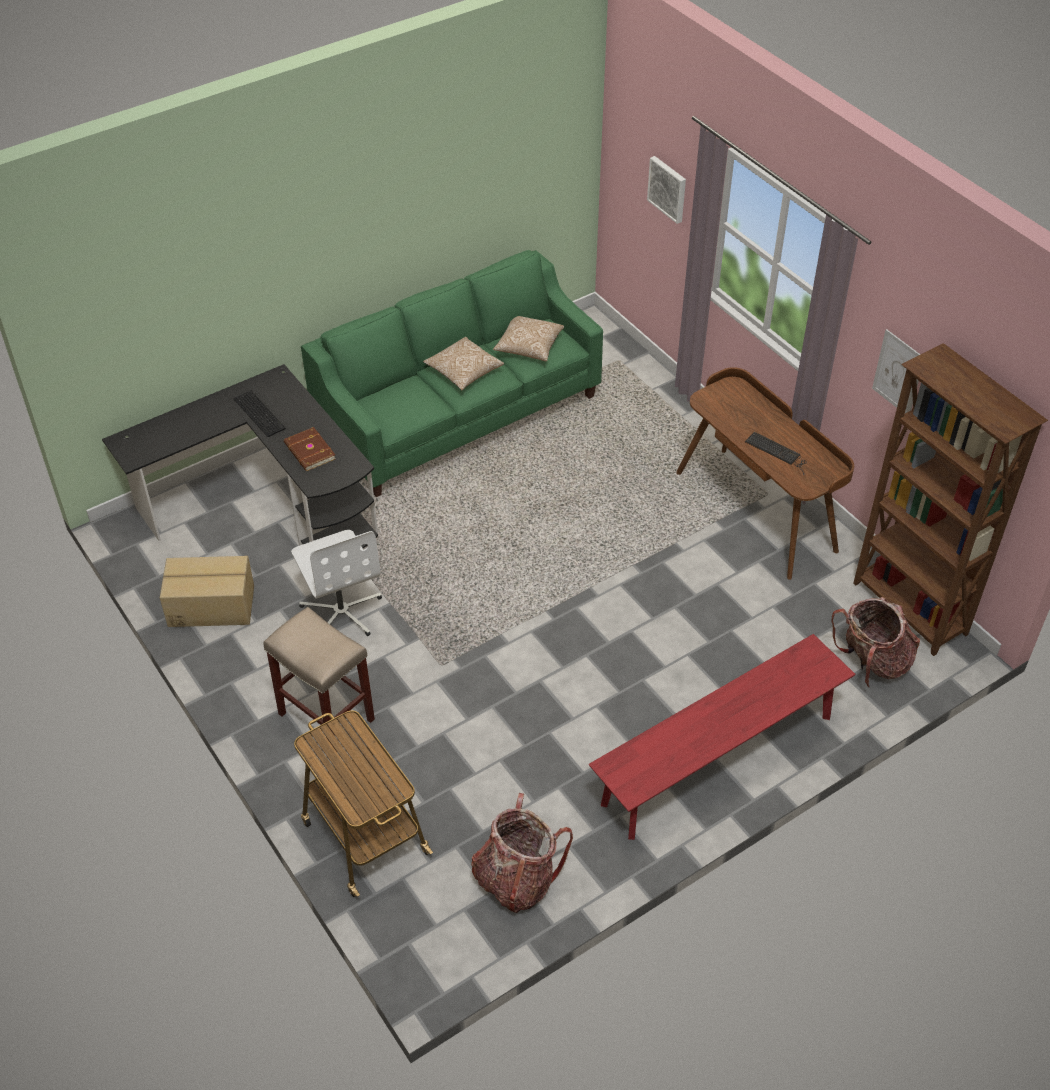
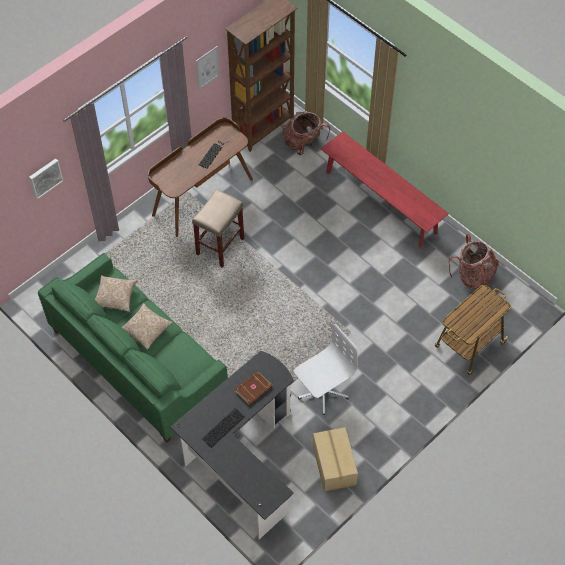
camera: 100 degrees left, 10 degrees up
(325, 716) = (400, 382): beige stool -> beige stool (220, 247)

